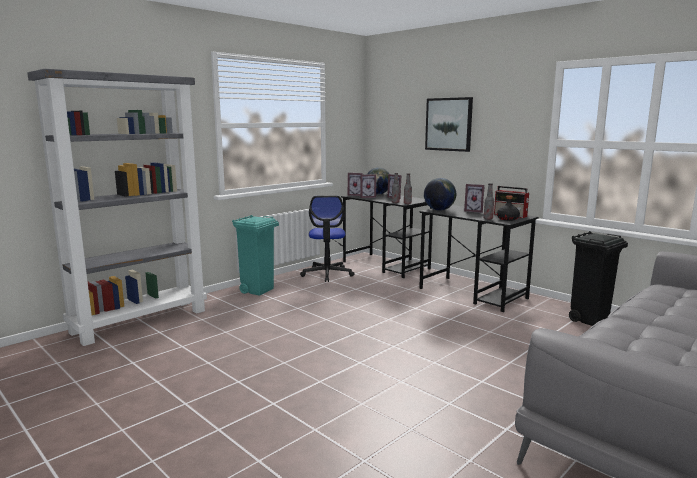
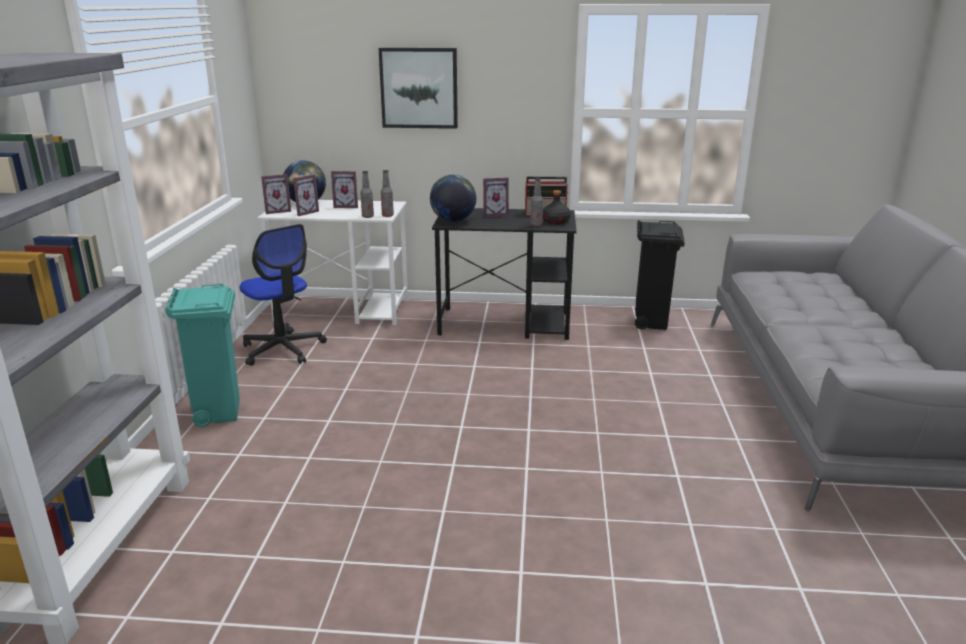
camera: 40 degrees left, 10 degrees up
(386, 265) = (343, 310): black desk -> white desk

